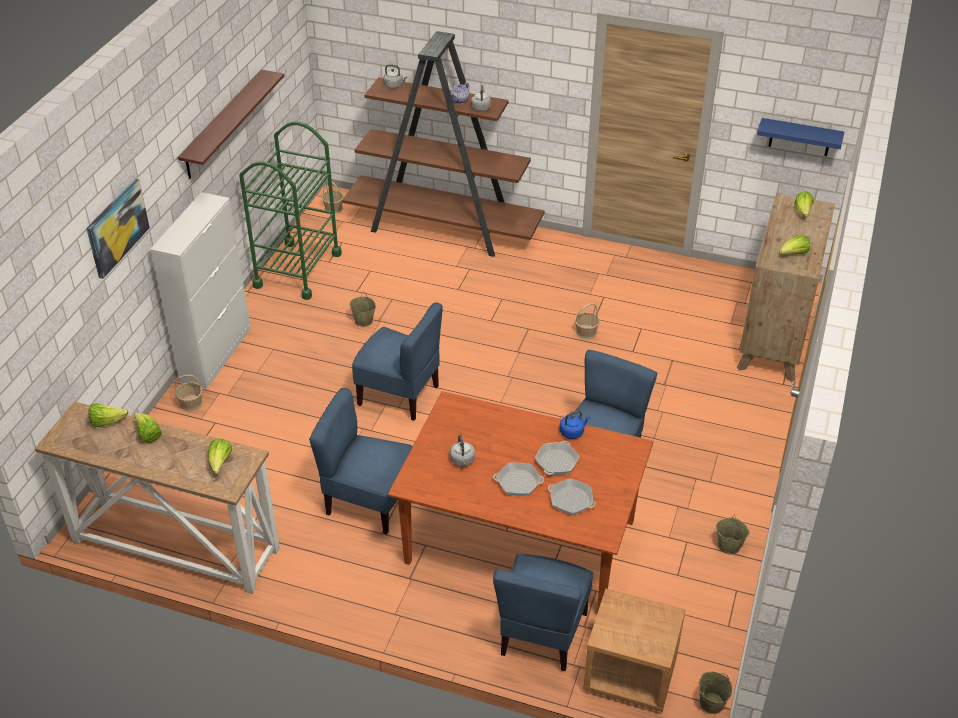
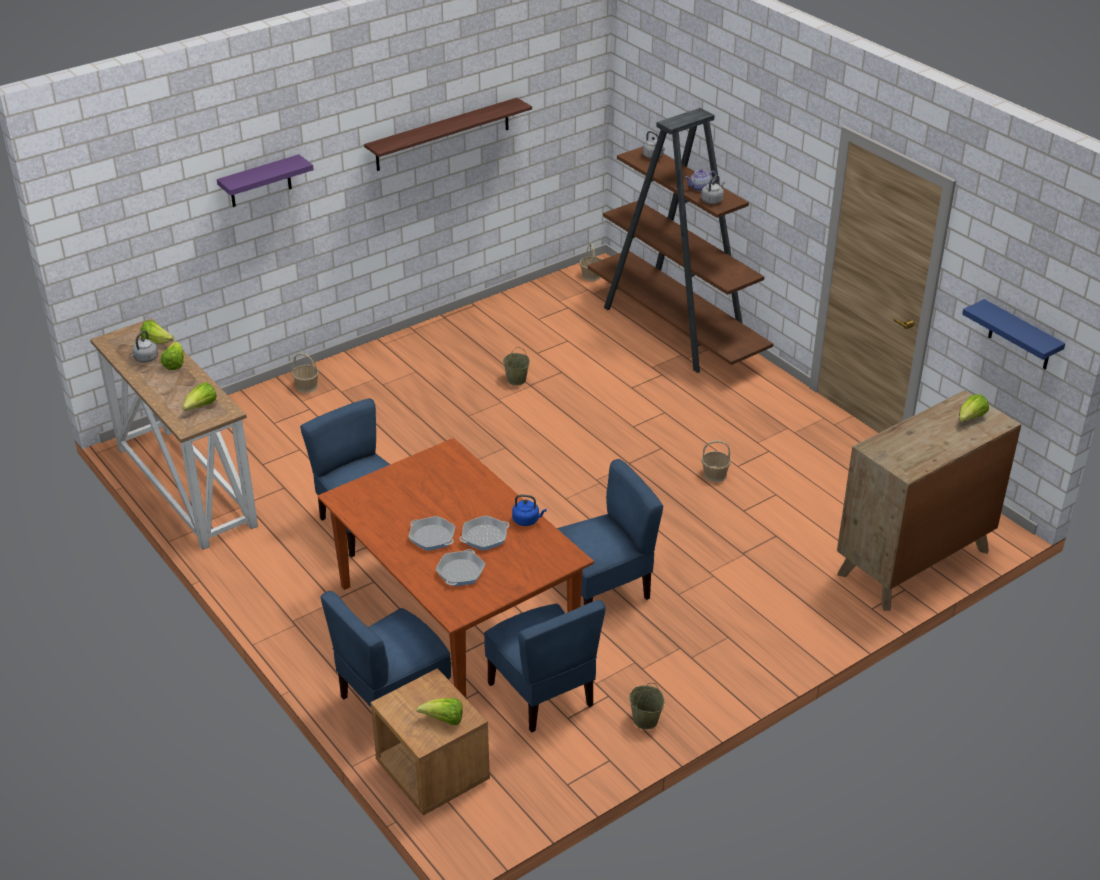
camera: 35 degrees right, 5 degrees down
(117, 227) = (260, 182): picture -> purple shelf
(216, 354) = (366, 356): white cabinet -> none
(297, 270) = (504, 315): green cart -> none
(399, 395) = (482, 453): blue chair -> blue chair (542, 694)
(462, 461) = (405, 499): grey kettle -> grey kettle (145, 359)
(571, 500) = (460, 572): frying pan -> frying pan turned 45 degrees clockwise
(711, 703) = (479, 836): beige bucket -> none
(793, 254) = (908, 452): lettuce -> lettuce (444, 720)

